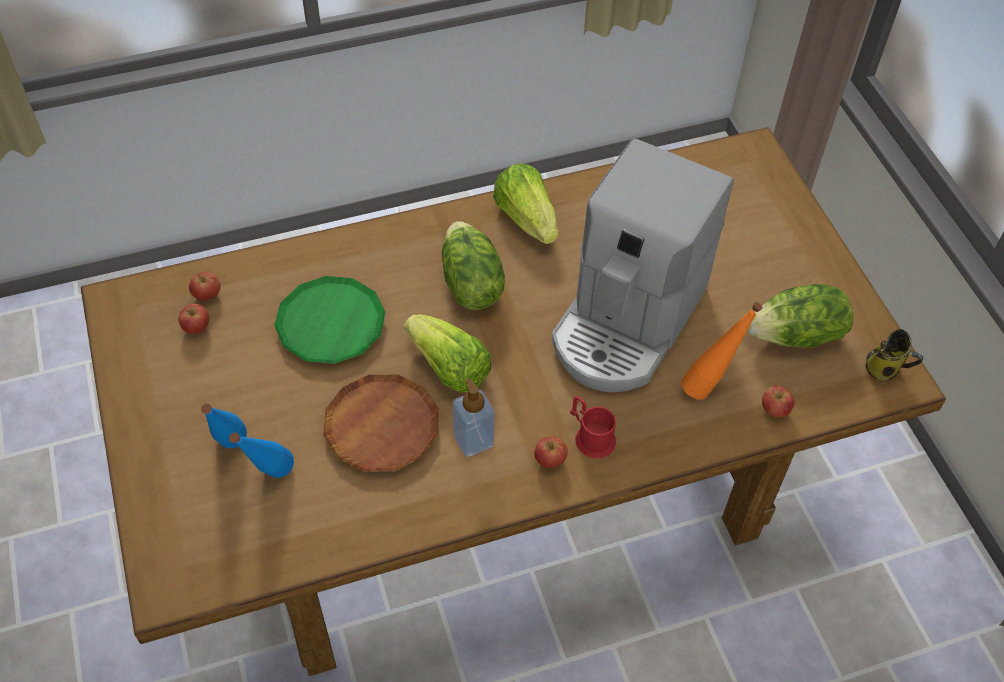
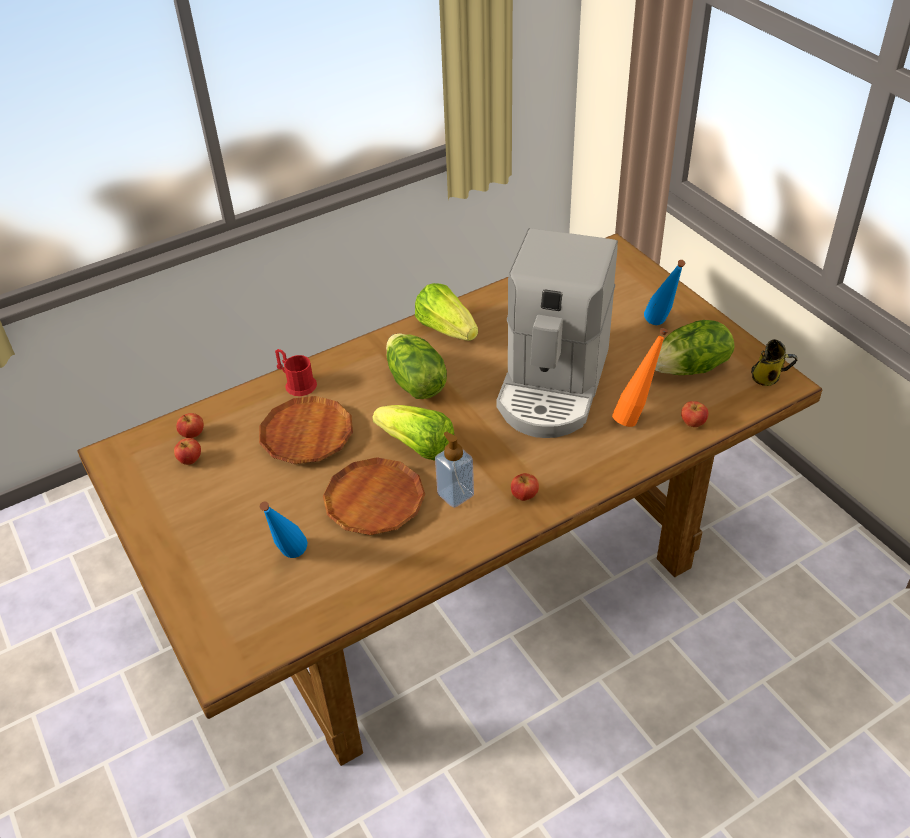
camera: 10 degrees left, 10 degrees down
(231, 452) = (249, 546): blue bottle -> blue bottle (660, 326)
(331, 324) = (307, 435): green plate -> brown plate
(590, 436) = (551, 472): red mug -> red mug (297, 383)

